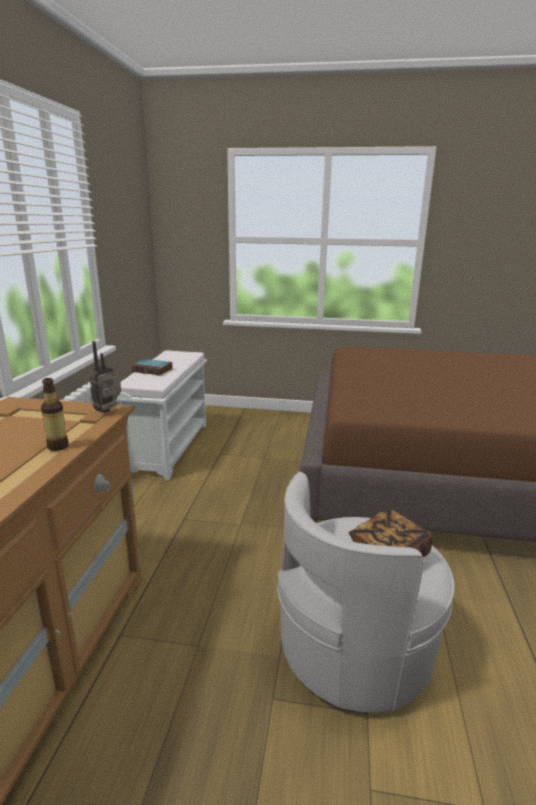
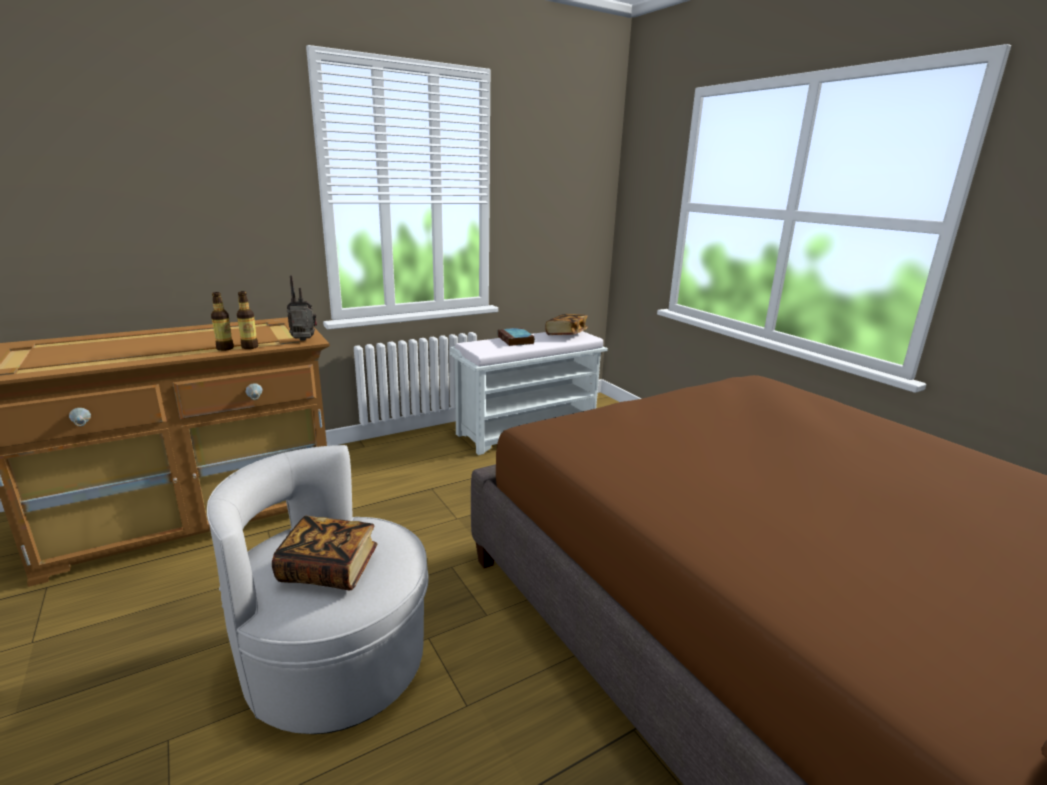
camera: 50 degrees right, 0 degrees up
(78, 435) = (250, 347): none -> bottle
(173, 356) = (566, 334): none -> book

